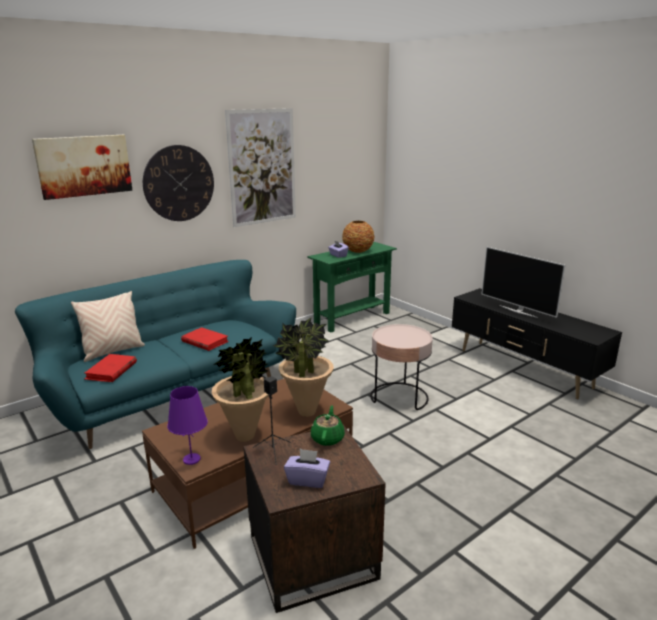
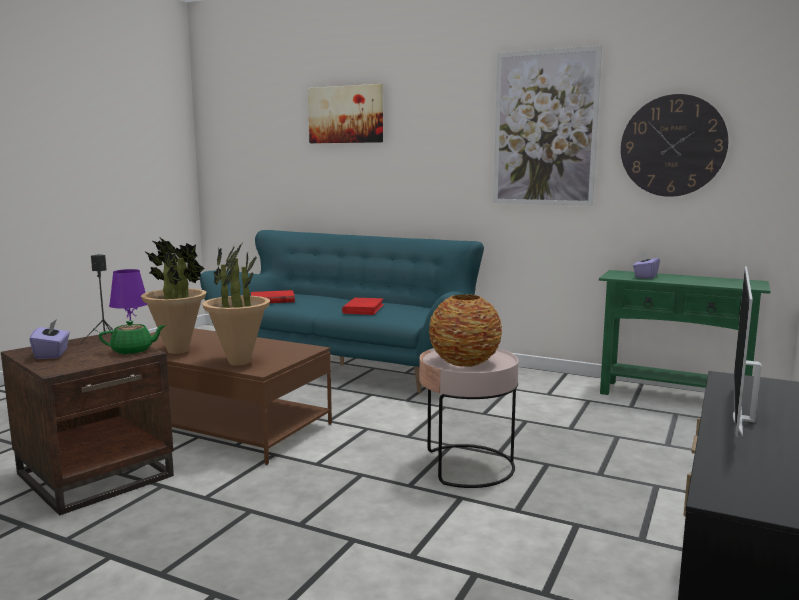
camera: 65 degrees right, 10 degrees down
(113, 351) = (312, 295): beige pillow -> none
(179, 183) = (432, 140): wall clock -> wall clock (673, 146)
(358, 251) = (692, 280): vase -> vase (465, 362)

